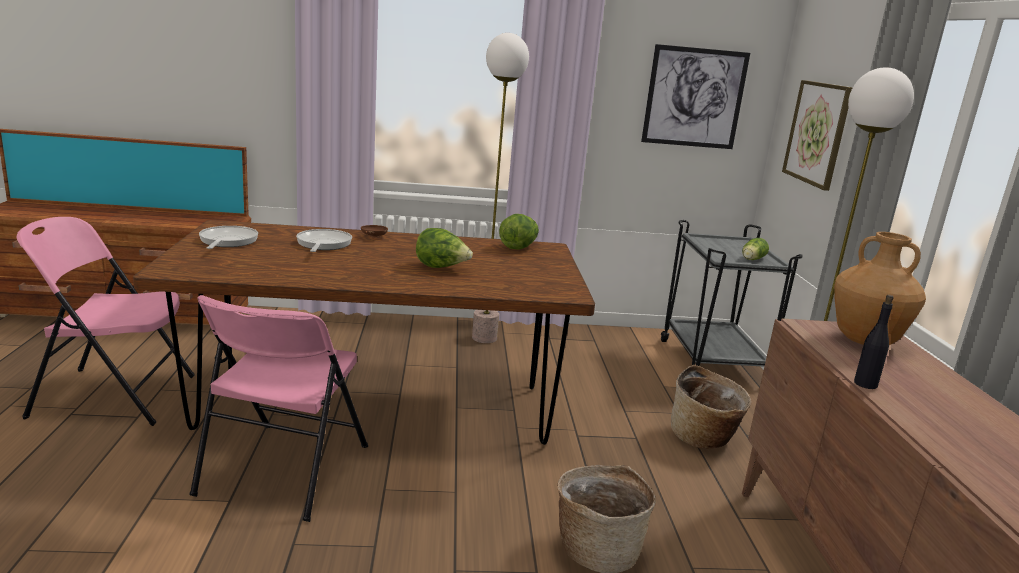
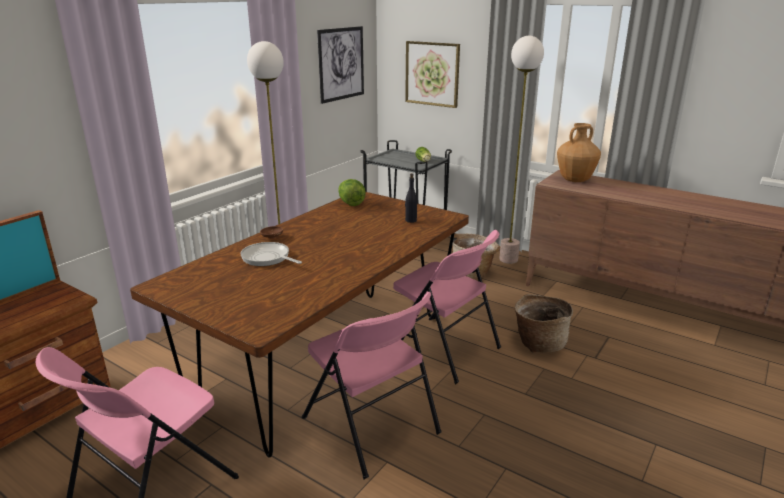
camera: 50 degrees left, 5 degrees up
(227, 241) = (210, 292): frying pan -> none
(441, 267) = (366, 234): lettuce -> none
(484, 470) = (442, 348): none -> pink chair
(865, 384) = (618, 197): black bottle -> black bottle (410, 220)

